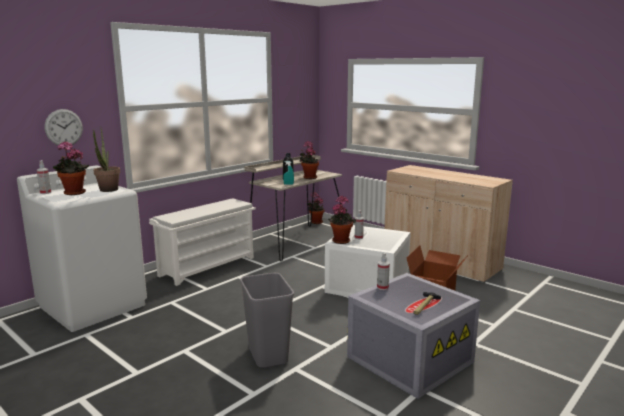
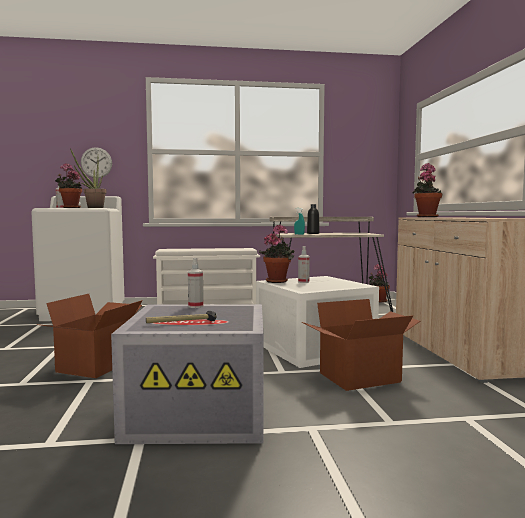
camera: 40 degrees right, 10 degrees down
(267, 355) = (97, 366): grey trash can -> cardboard box
(309, 177) = (338, 234): potted plant -> potted plant (426, 217)

